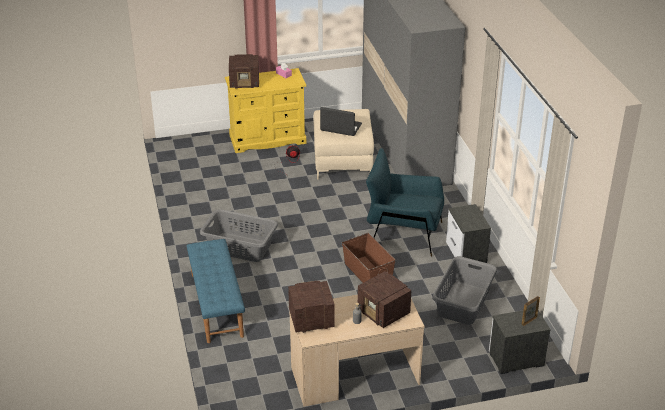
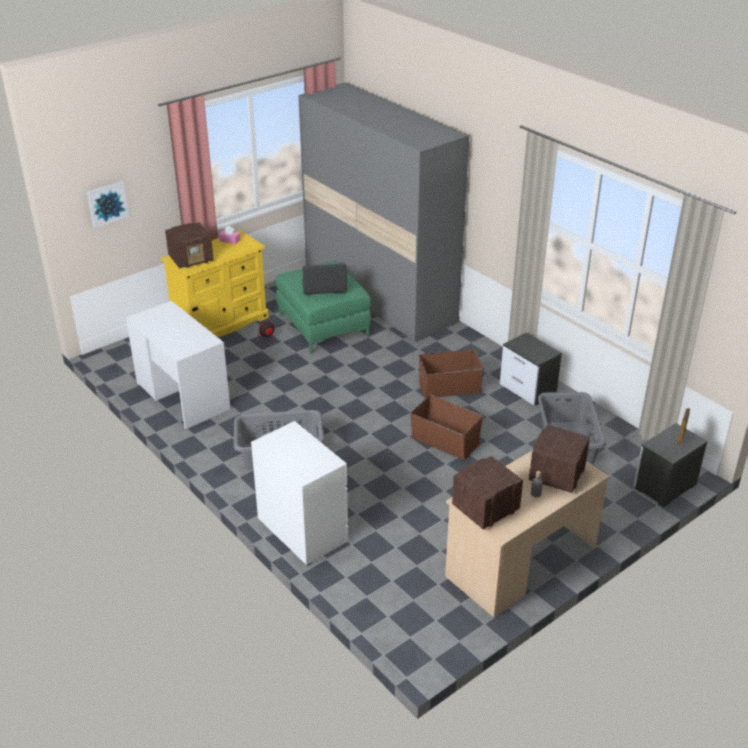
camera: 25 degrees left, 0 degrees up
(187, 27) = (107, 203): none -> picture
(202, 186) = (182, 396): none -> white desk
(216, 305) = (302, 531): blue bench -> white dresser
(342, 160) = (322, 326): beige ottoman -> green ottoman
(384, 313) = (556, 475): radio -> radio turned 90 degrees clockwise
(403, 234) = (449, 387): blue armchair -> brown storage box

